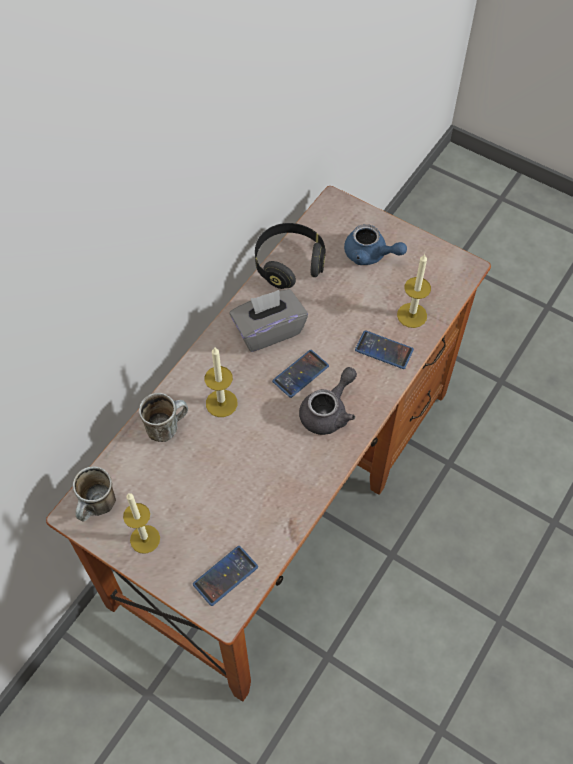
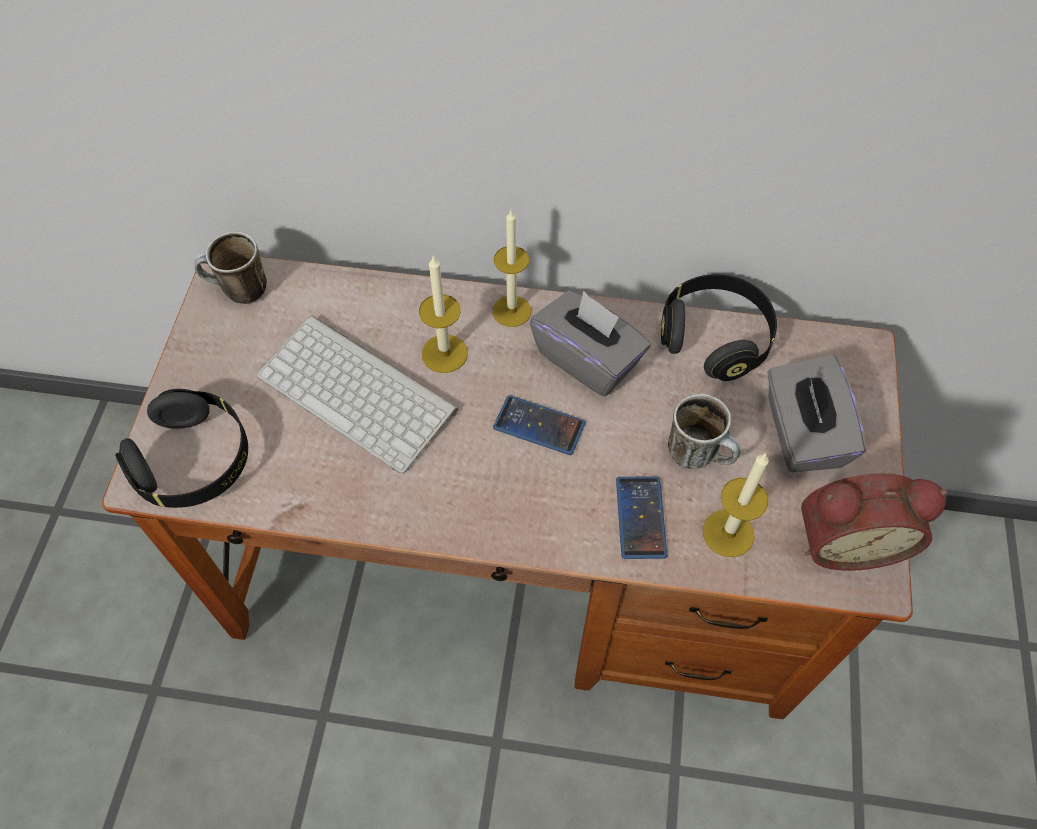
camera: 65 degrees right, 0 degrees up
(145, 539) = (215, 355): candle -> candle (511, 311)
(167, 427) = (381, 311): mug -> mug (699, 455)
(224, 460) = (361, 392): none -> keyboard
(225, 576) = (194, 462): phone -> black headphones
(328, 412) = (495, 485): grey teapot -> none
(370, 255) = (802, 433): blue teapot -> grey tissue box
(439, 267) = (846, 539): none -> alarm clock

